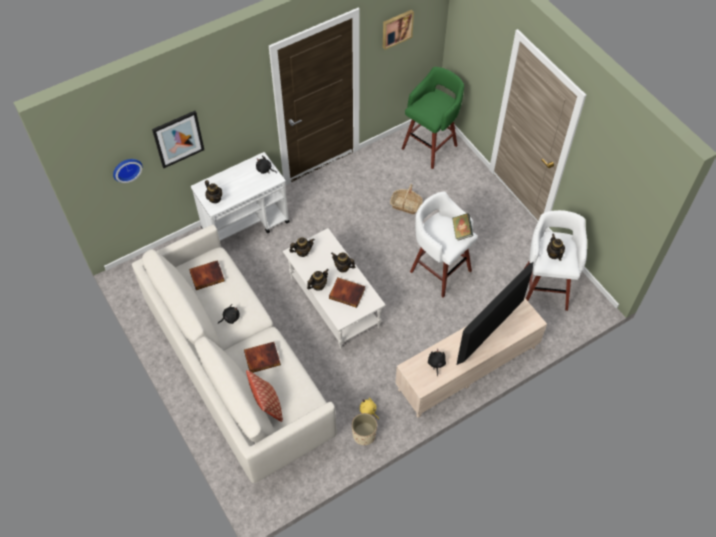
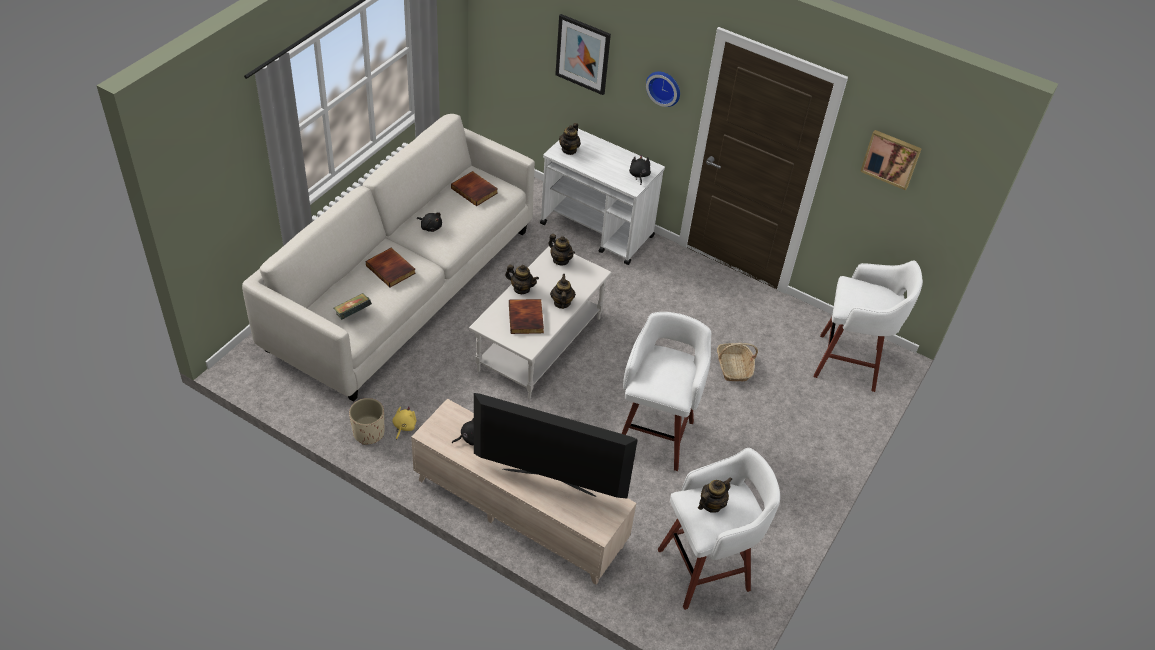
camera: 60 degrees right, 10 degrees down
(126, 168) = (522, 38): wall clock -> wall clock (664, 87)
(267, 405) = (331, 294): pillow -> none
(430, 146) = (850, 363): green stool -> white stool
(461, 231) = (679, 388): book -> book (353, 314)

